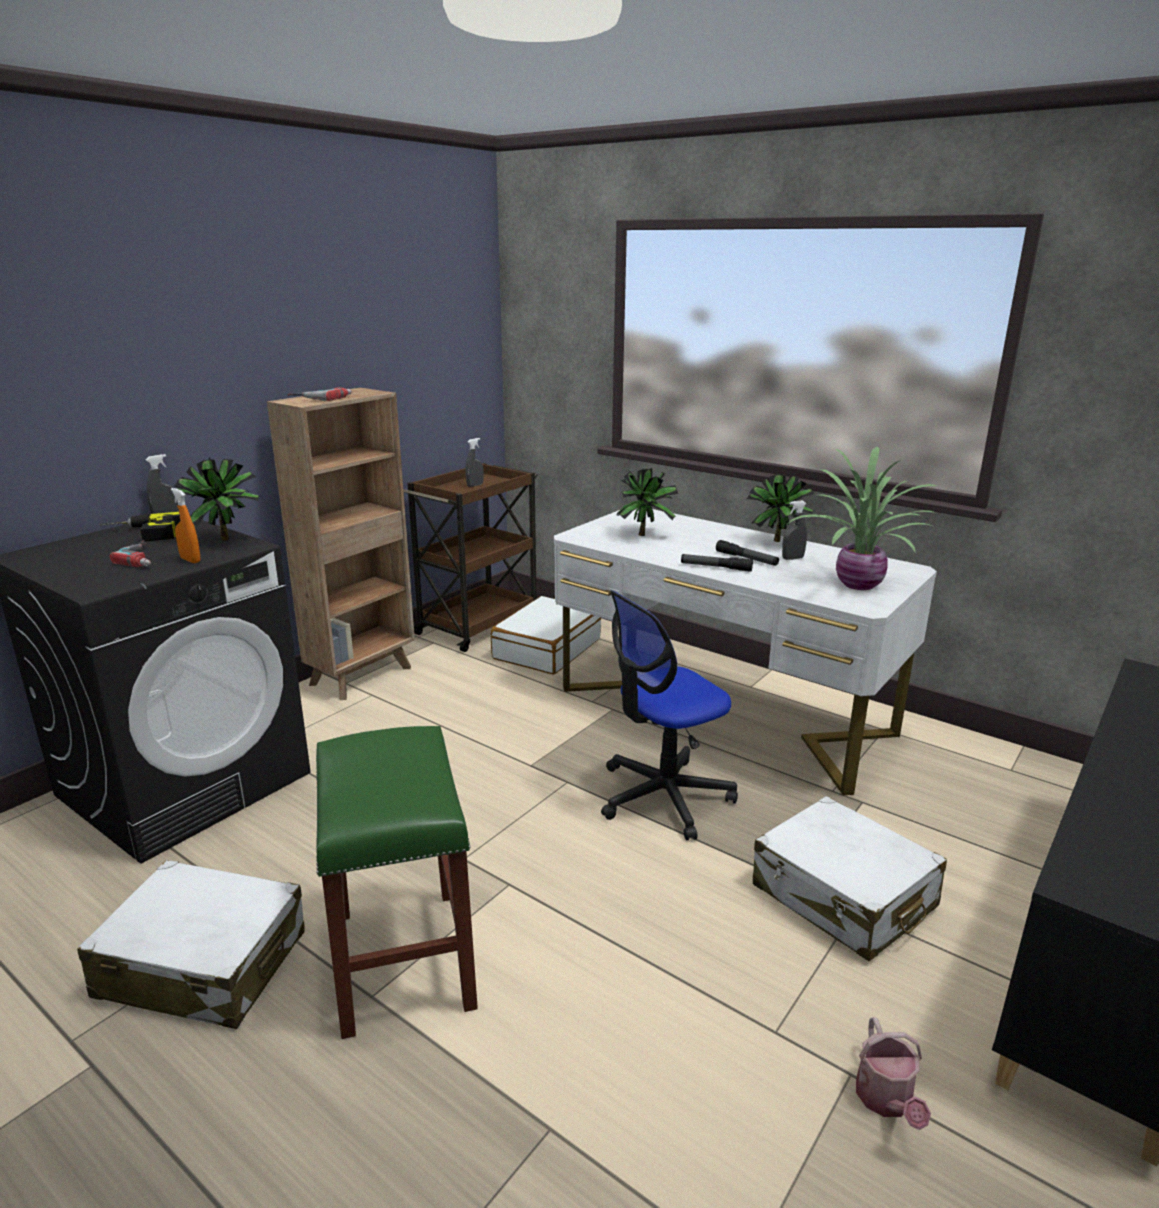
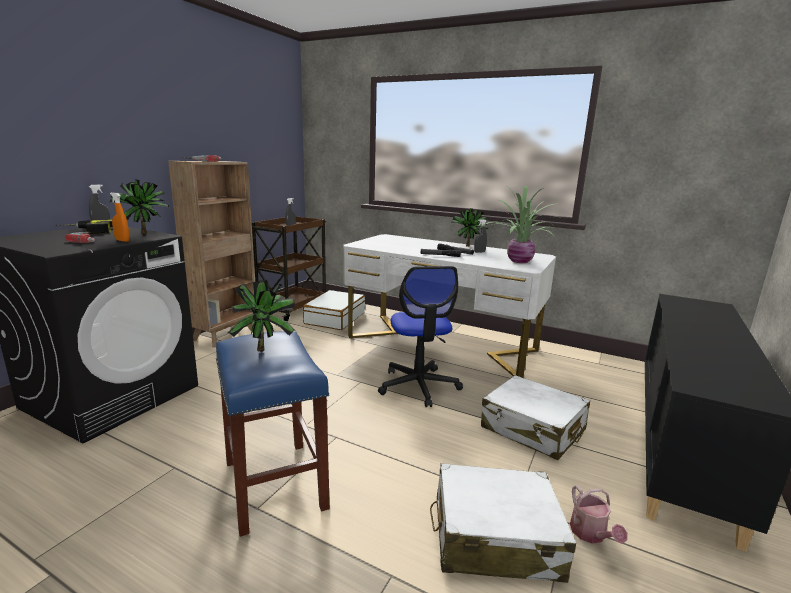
camera: 10 degrees left, 5 degrees down
(203, 964) = (134, 500): white suitcase -> white suitcase (494, 537)
(401, 957) = (273, 483): green stool -> blue stool
(645, 534) = (395, 244): potted plant -> potted plant (265, 349)
(663, 796) = (418, 386): office chair -> office chair turned 60 degrees counterclockwise

